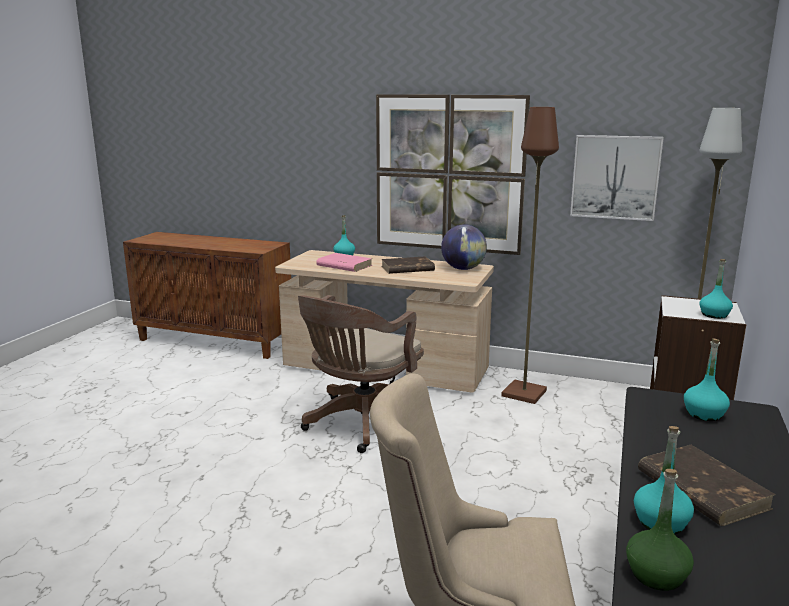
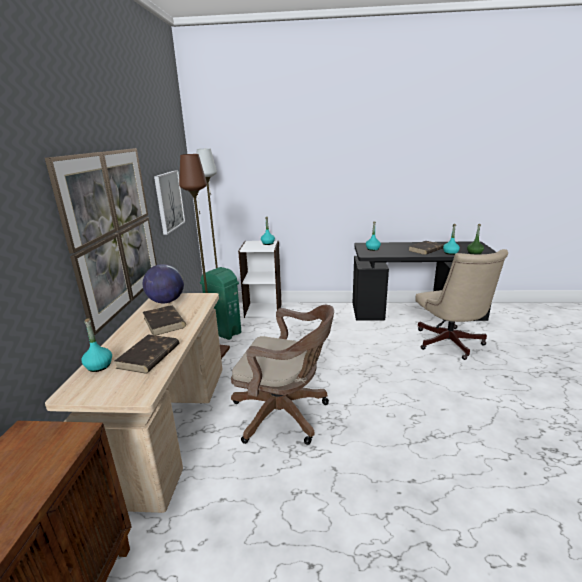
camera: 105 degrees left, 5 degrees up
(344, 265) = (148, 356): pink book -> brown book
(588, 403) = (224, 332): none -> green trash can

